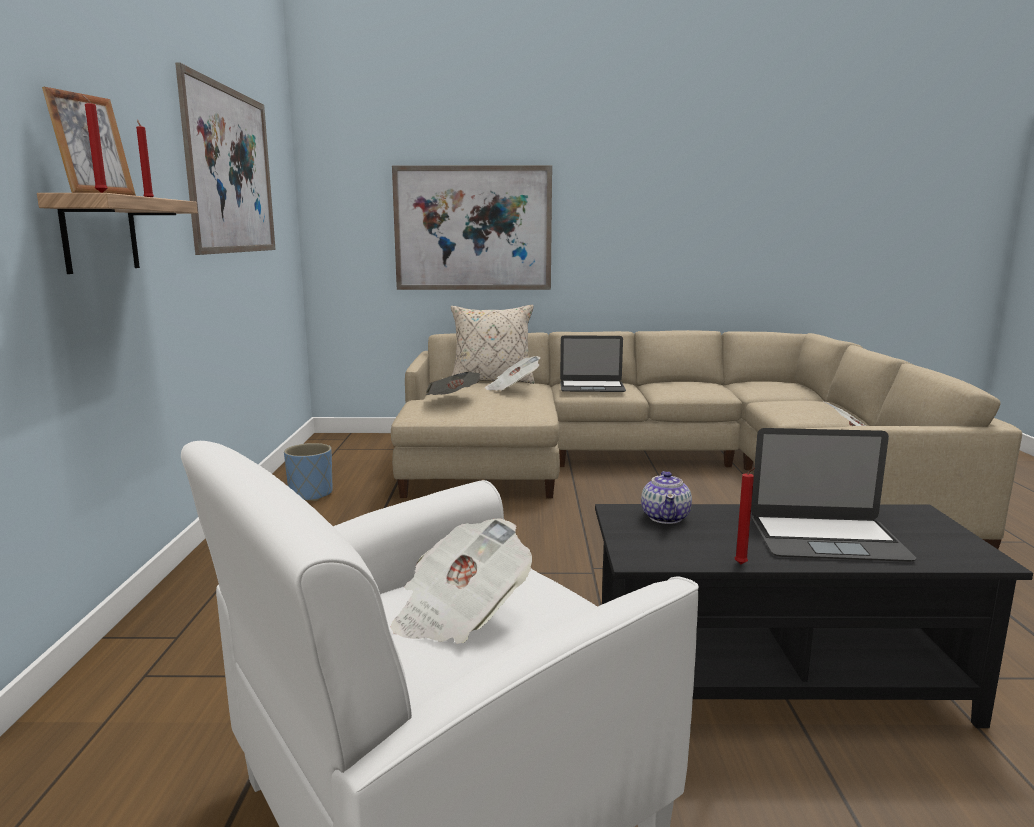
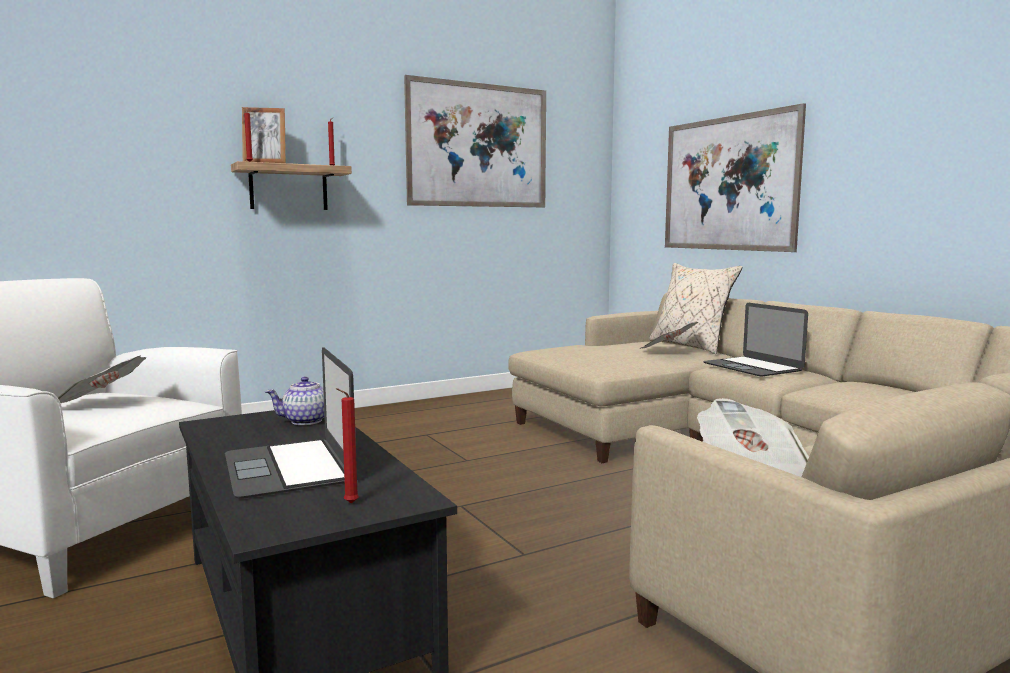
camera: 60 degrees right, 5 degrees down
(311, 494) = (484, 404): blue planter -> none
(453, 399) = (590, 347): newspaper -> none
(741, 565) = (203, 447): red candle -> red candle (349, 504)

